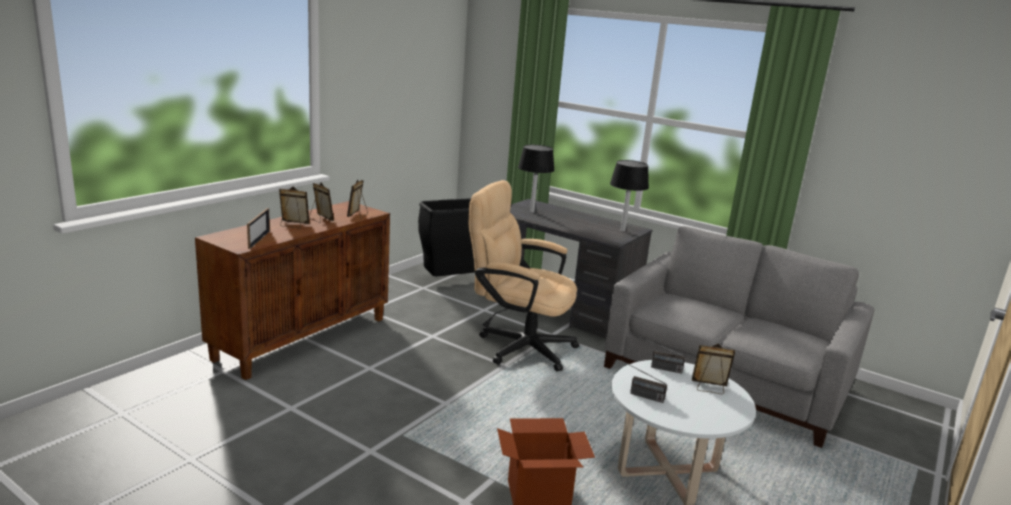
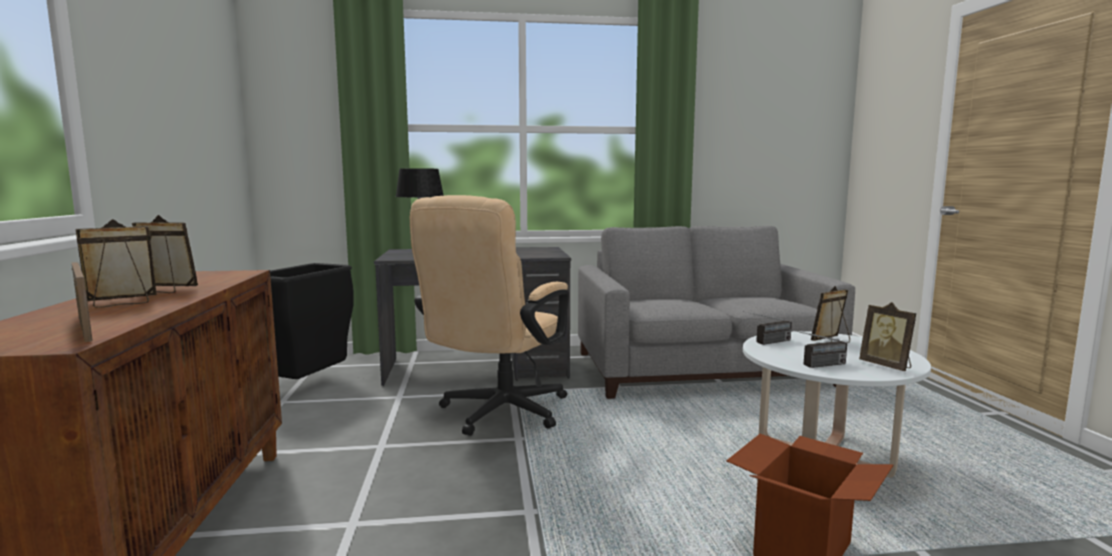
camera: 40 degrees left, 10 degrees down
(358, 215) = (224, 278): picture frame -> picture frame (887, 366)
(517, 345) = (497, 415): beige office chair -> beige office chair turned 45 degrees counterclockwise
(622, 231) = (540, 250): black table lamp -> none

